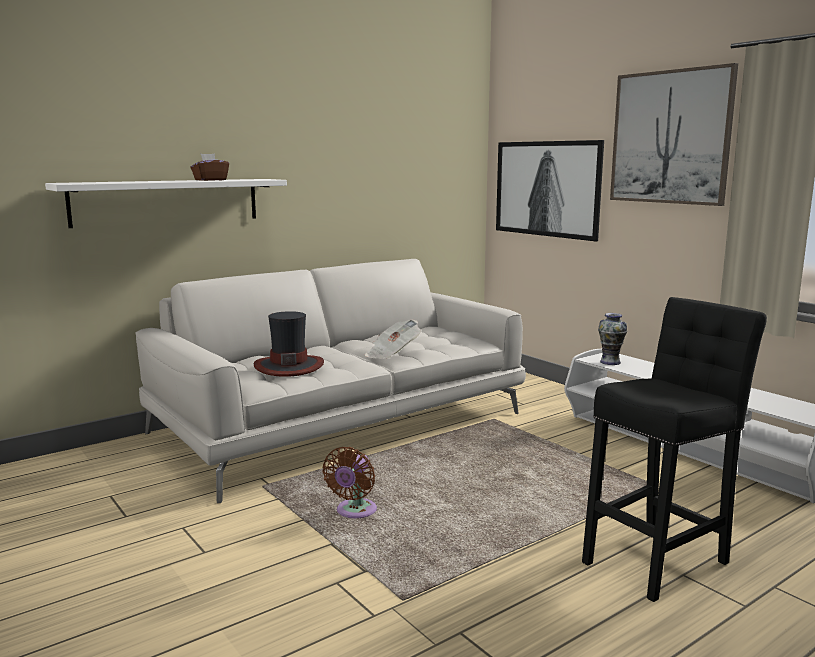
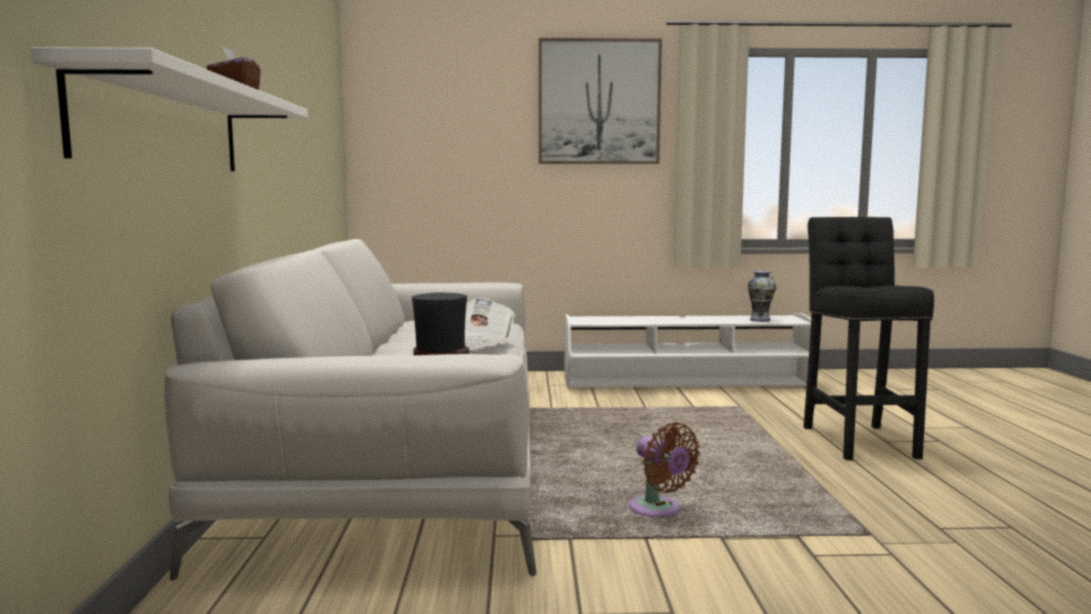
camera: 55 degrees left, 5 degrees down
(546, 188) = (446, 156): picture -> none
(610, 362) = (598, 321): vase -> vase (760, 320)

